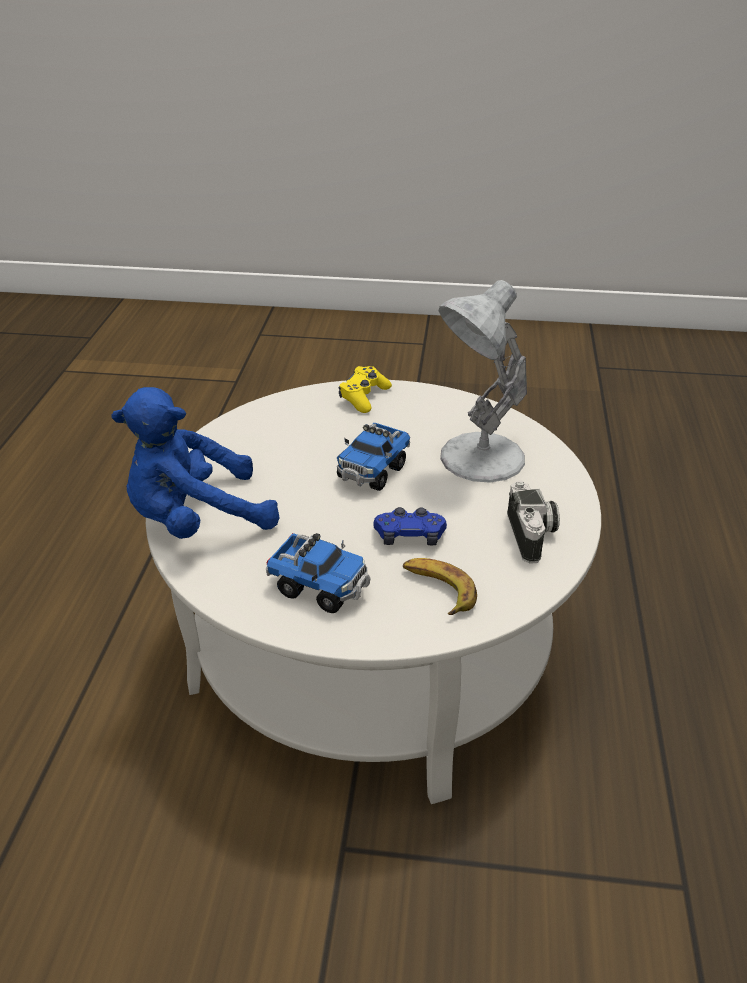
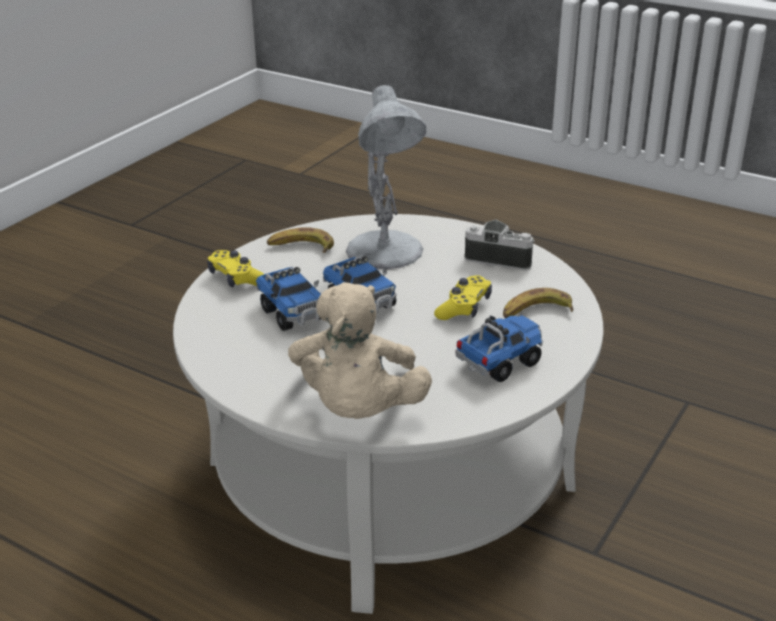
camera: 65 degrees left, 5 degrees down
(196, 520) = (358, 410): blue plush toy -> beige plush toy
(327, 441) = (292, 314): none -> toy truck
(410, 536) = (464, 308): blue game controller -> yellow game controller
(444, 411) = (300, 247): none -> banana

